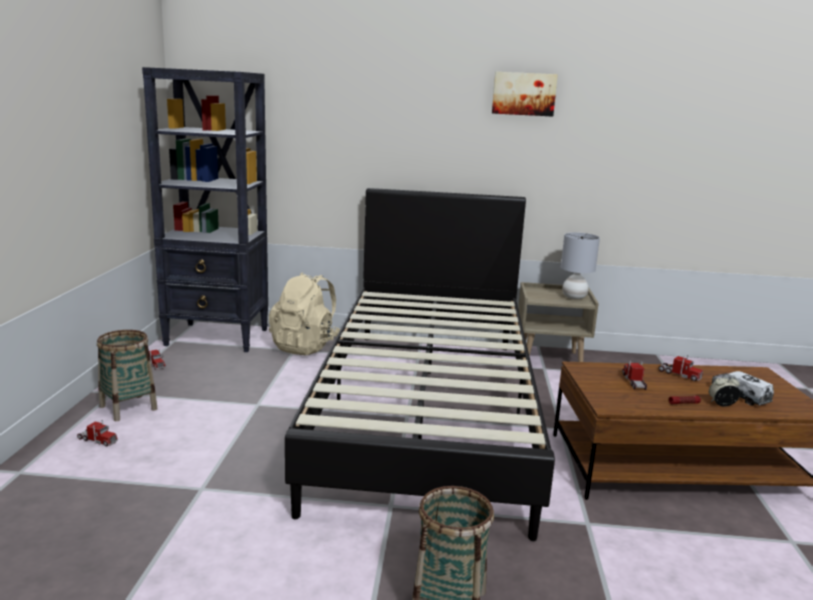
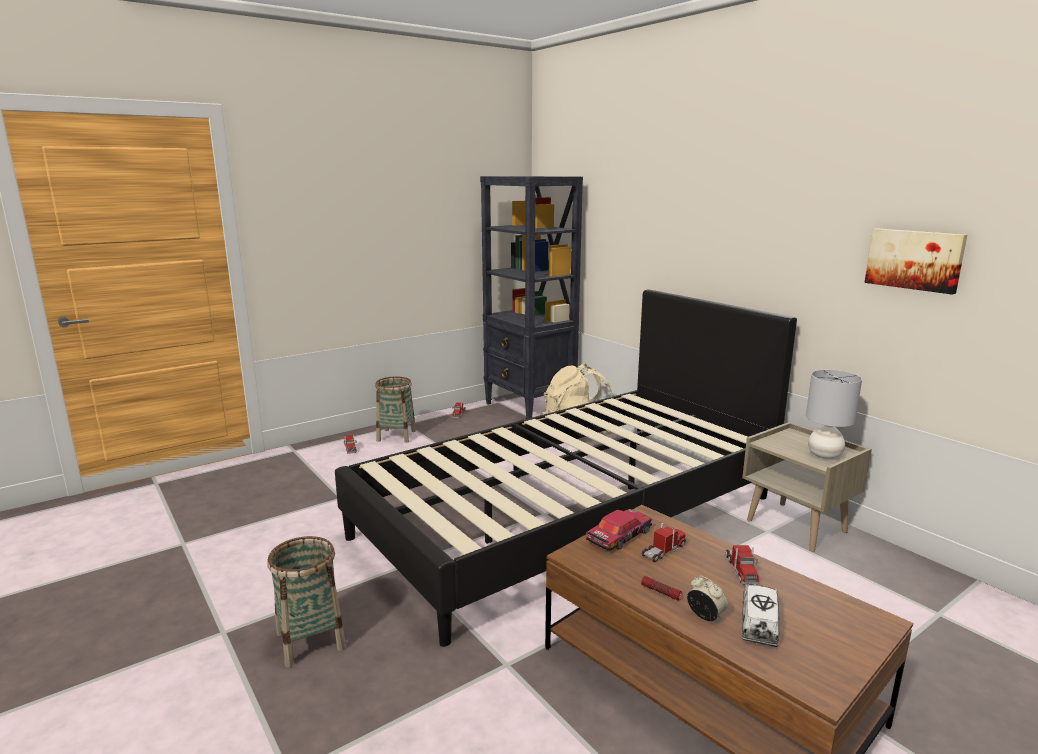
camera: 50 degrees right, 0 degrees up
(524, 94) = (807, 189): picture -> picture (914, 259)
(599, 385) = (618, 536): none -> toy car

